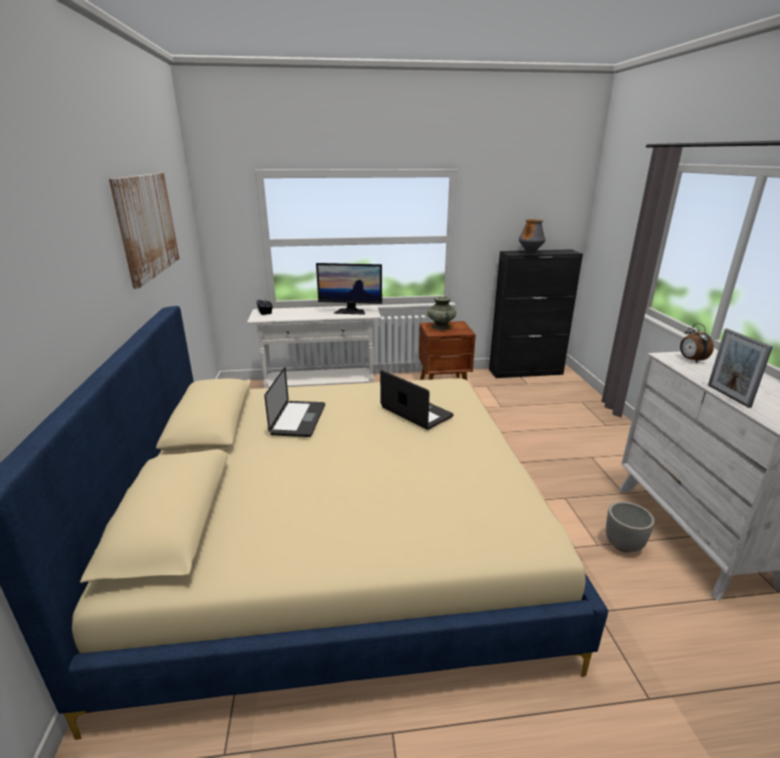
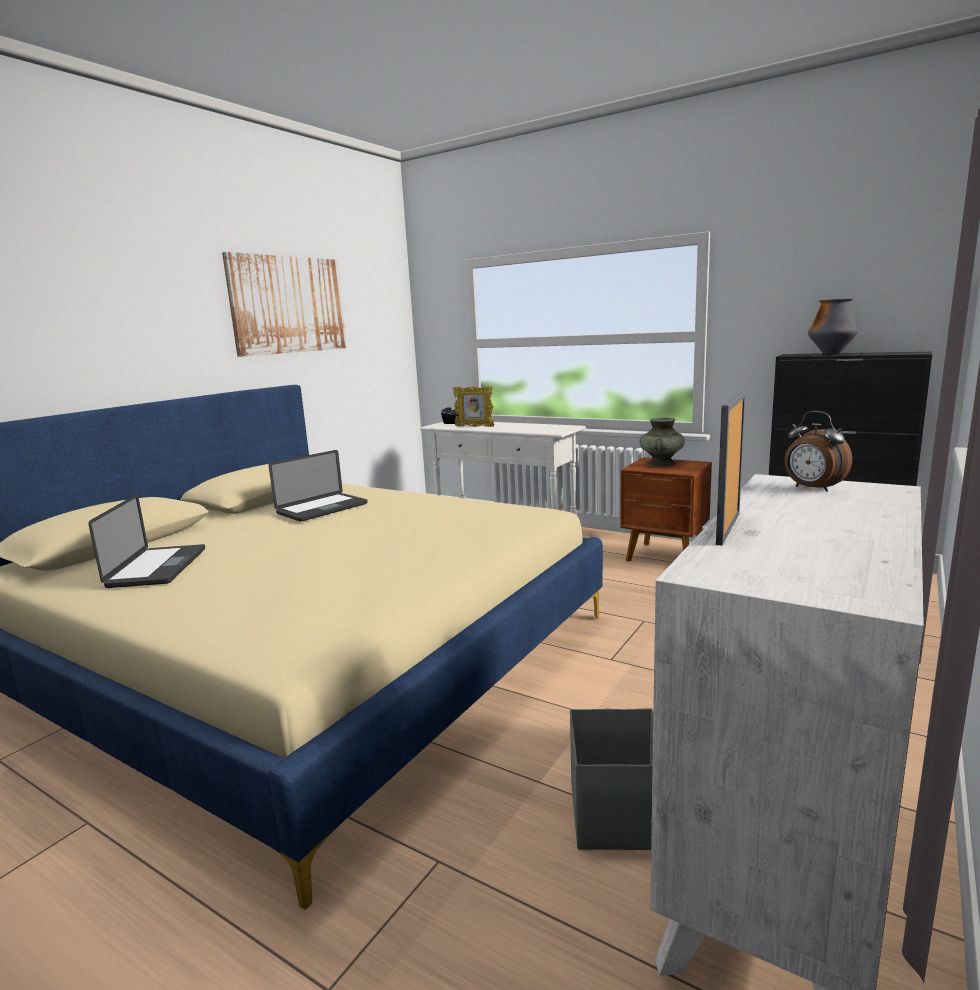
camera: 40 degrees right, 10 degrees down
(296, 315) = (474, 427): none -> picture frame
(350, 311) = (538, 428): monitor -> none
(416, 412) = (435, 525): laptop -> laptop (157, 567)
(622, 545) = (617, 815): planter -> grey storage box
(691, 360) = (812, 489): alarm clock -> alarm clock turned 60 degrees counterclockwise

